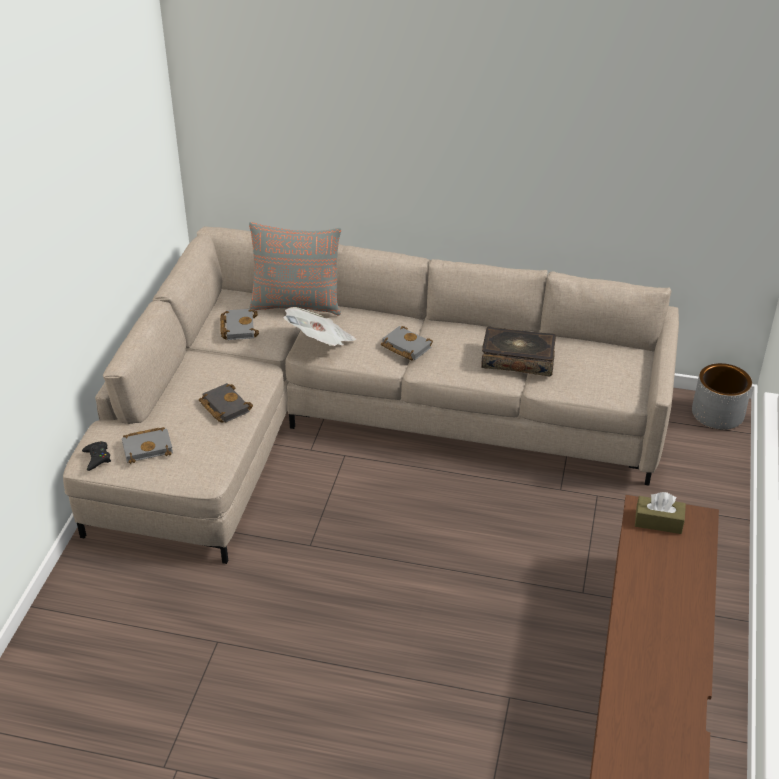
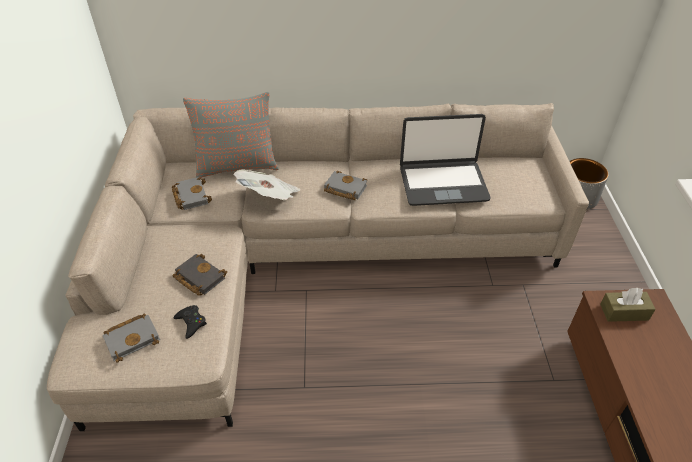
camera: 15 degrees left, 5 degrees up
(97, 458) = (80, 362): black game controller -> black game controller (191, 323)
(518, 359) = (443, 183): book -> laptop

